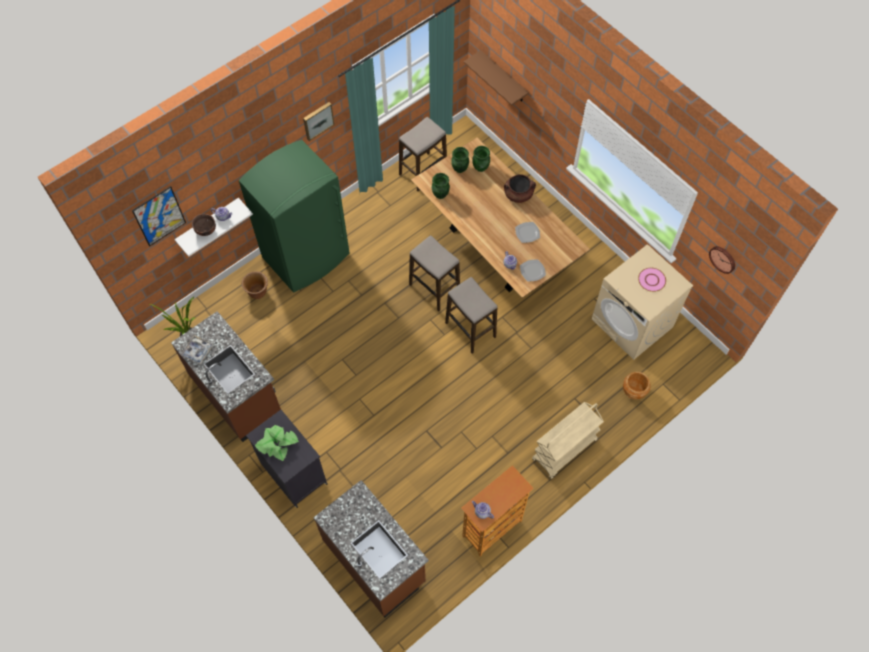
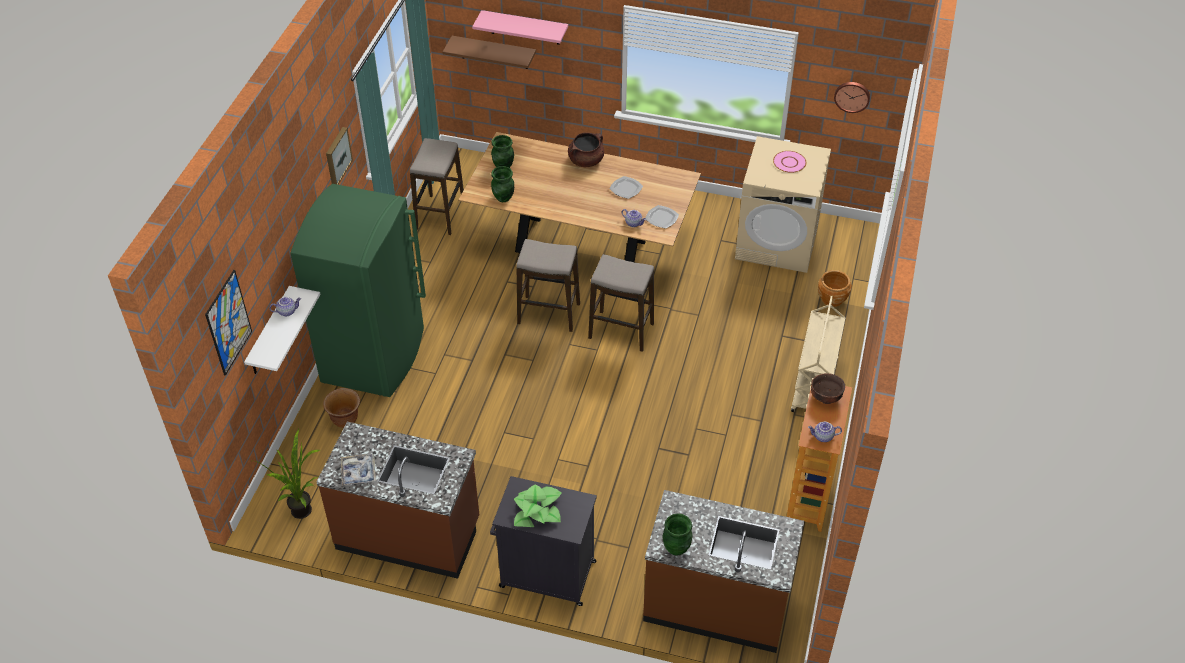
camera: 35 degrees left, 15 degrees down
(205, 230) = (277, 334): brown bowl -> brown bowl (825, 398)
(481, 167) = (525, 155): green vase -> green vase (676, 548)
(524, 73) = (525, 27): none -> pink shelf

